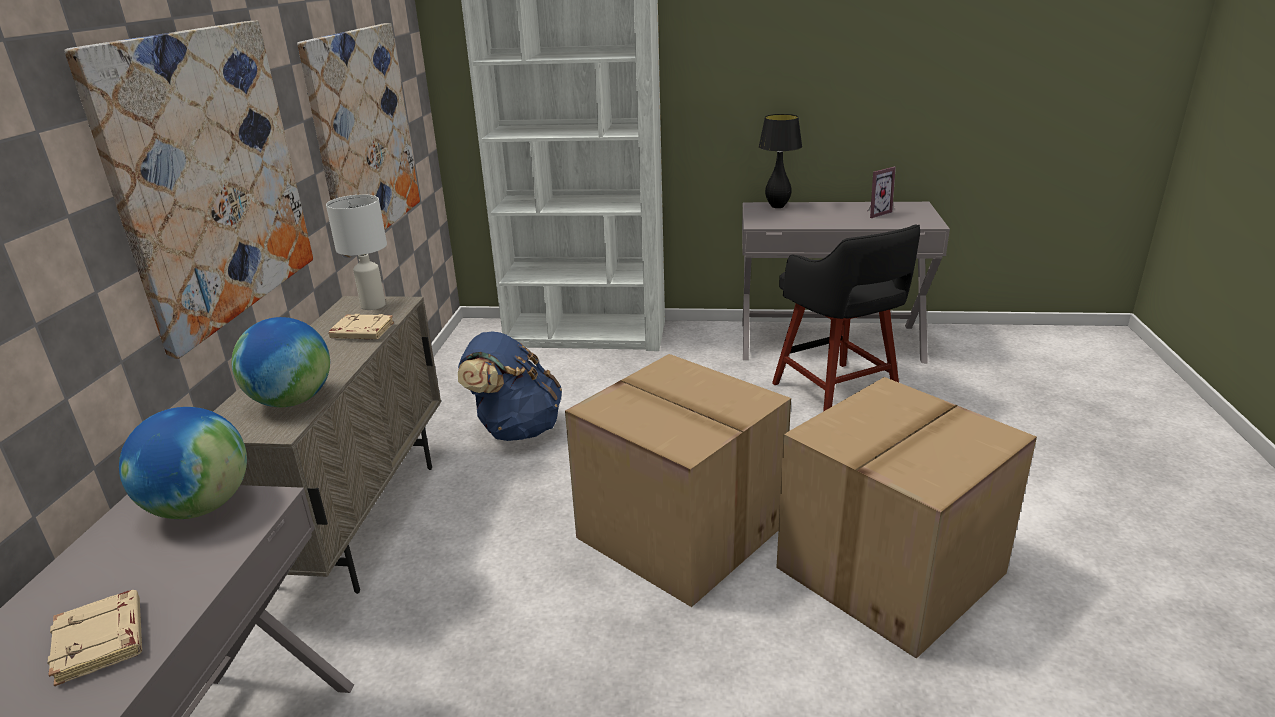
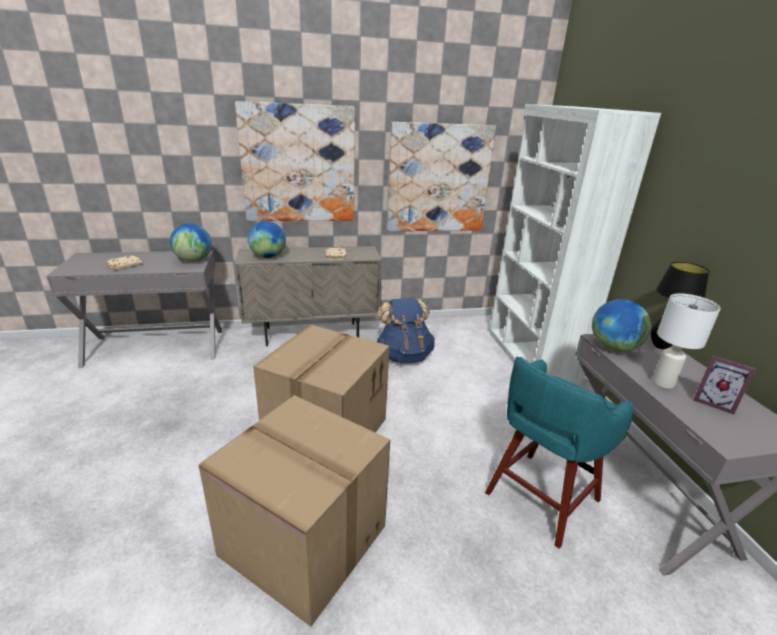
camera: 70 degrees right, 0 degrees up
(372, 306) = (365, 252): white table lamp -> white table lamp (662, 383)
(776, 222) = (613, 348): none -> globe
(837, 394) = (540, 498): black stool -> turquoise stool

